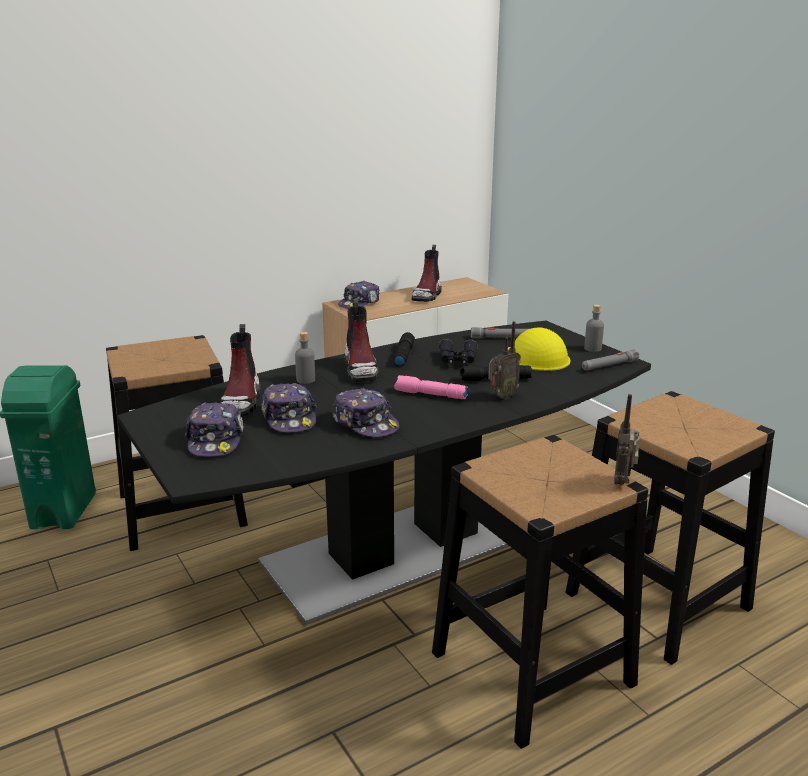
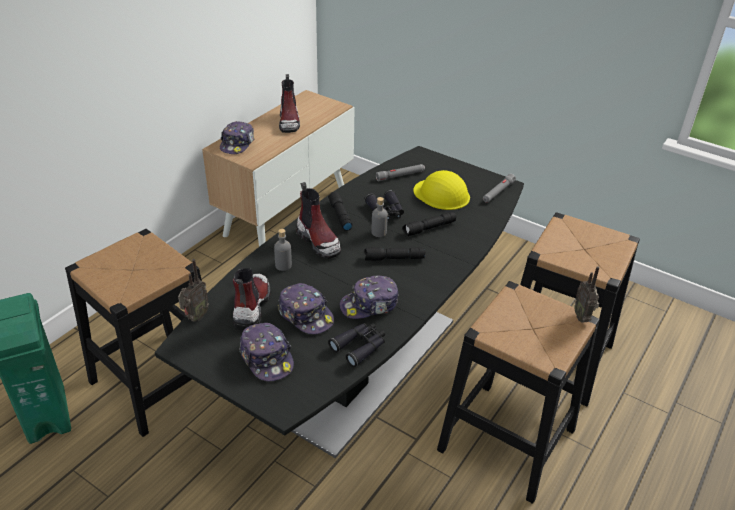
camera: 25 degrees left, 15 degrees up
(241, 402) = (251, 307): boot -> boot turned 150 degrees counterclockwise
(321, 452) = (360, 346): none -> black binoculars
(366, 423) = (370, 305): cap -> cap turned 135 degrees clockwise
(430, 395) = (393, 259): pink flashlight -> black flashlight
(501, 397) = (446, 247): radio -> radio (195, 317)
(592, 348) = (474, 174): grey bottle -> grey bottle (379, 232)

